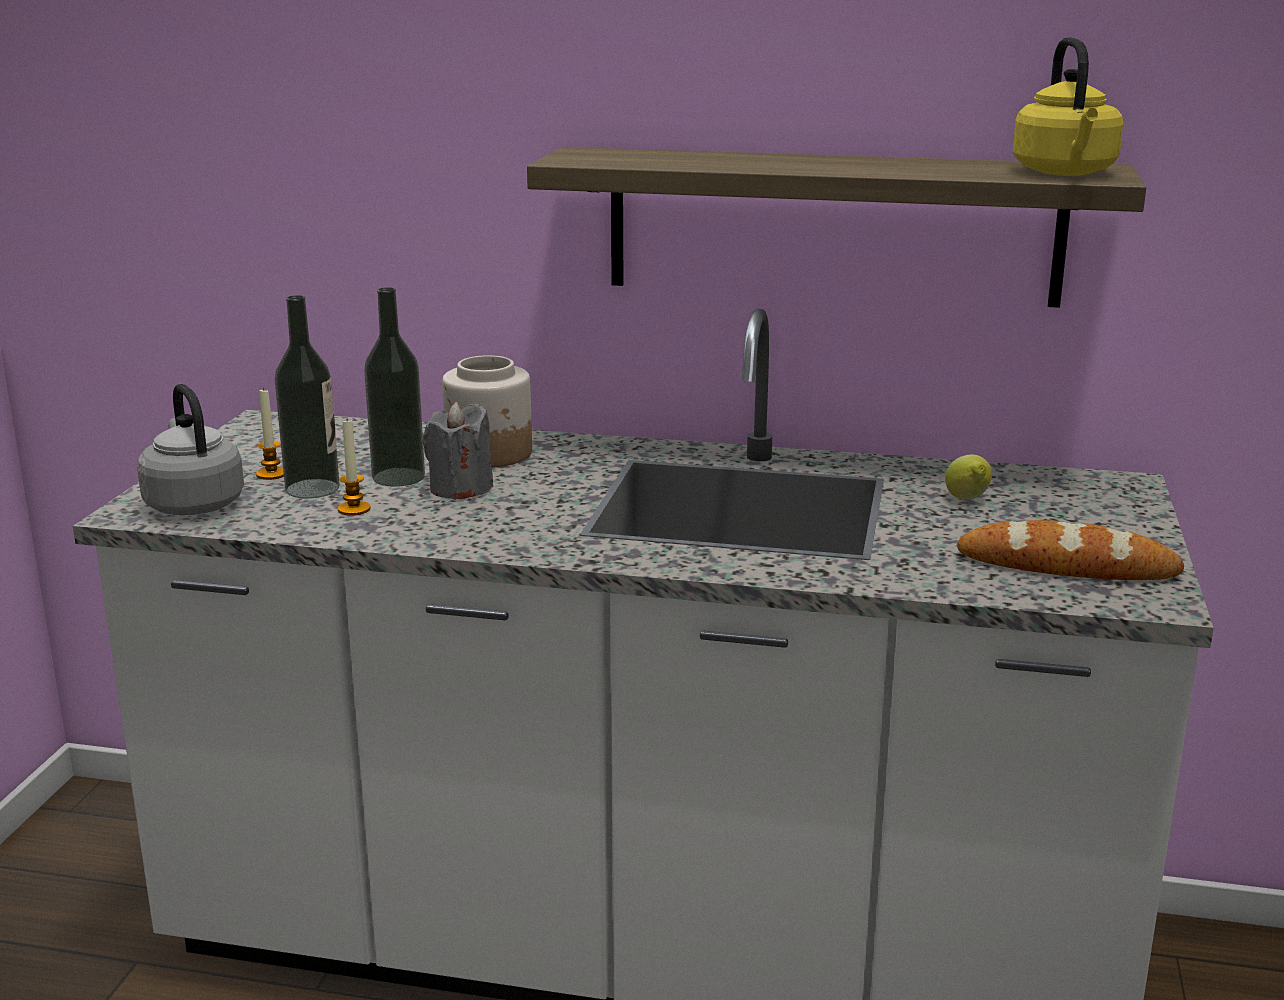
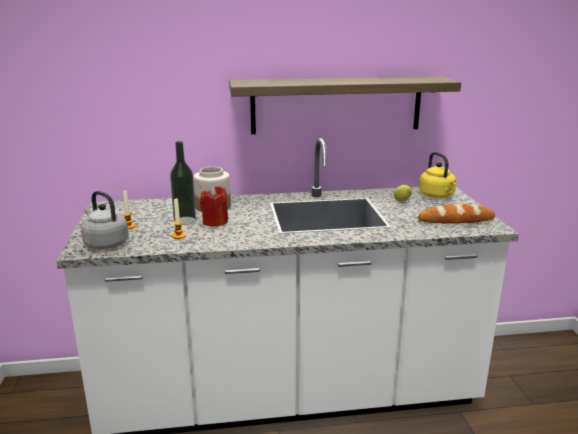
camera: 20 degrees left, 0 degrees up
(312, 489) = (152, 230): bottle -> none
(460, 489) = (215, 222): grey candle -> red candle
(1065, 173) = (428, 79): yellow kettle -> yellow kettle (437, 196)

